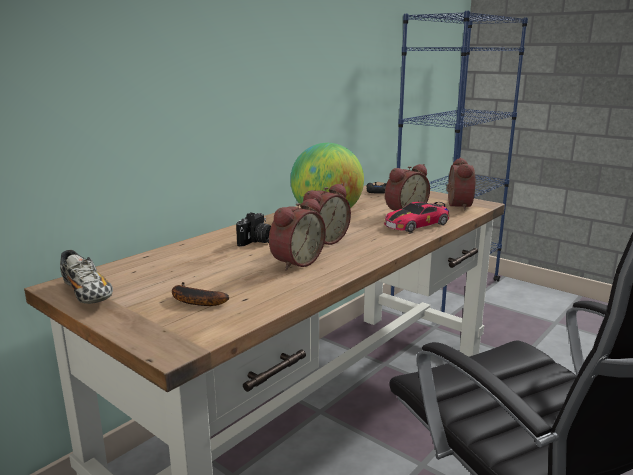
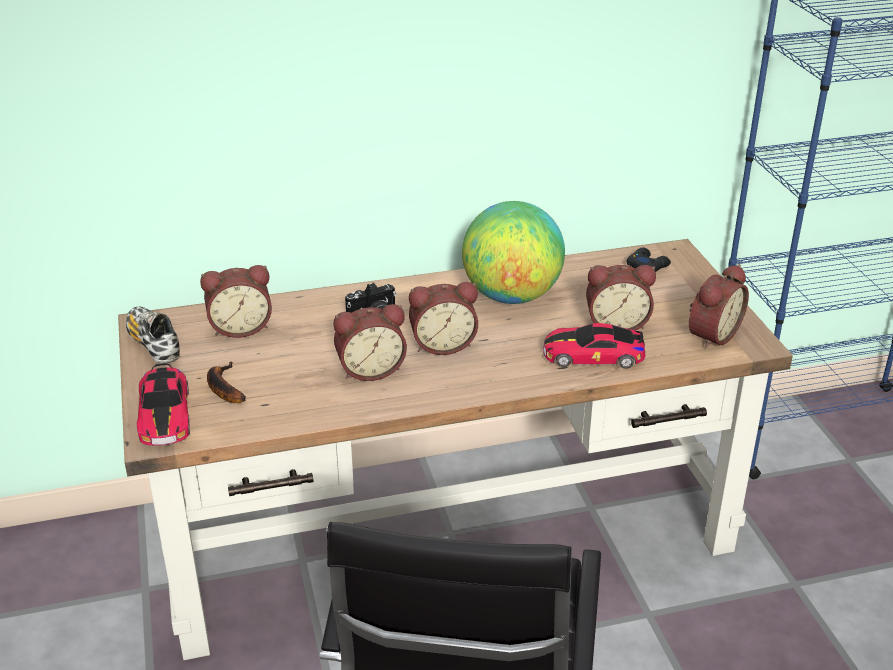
camera: 35 degrees right, 15 degrees up
(88, 295) = (154, 344): shoe -> shoe turned 150 degrees clockwise
(157, 268) = (240, 327): none -> alarm clock
(162, 330) = (165, 415): none -> toy car

